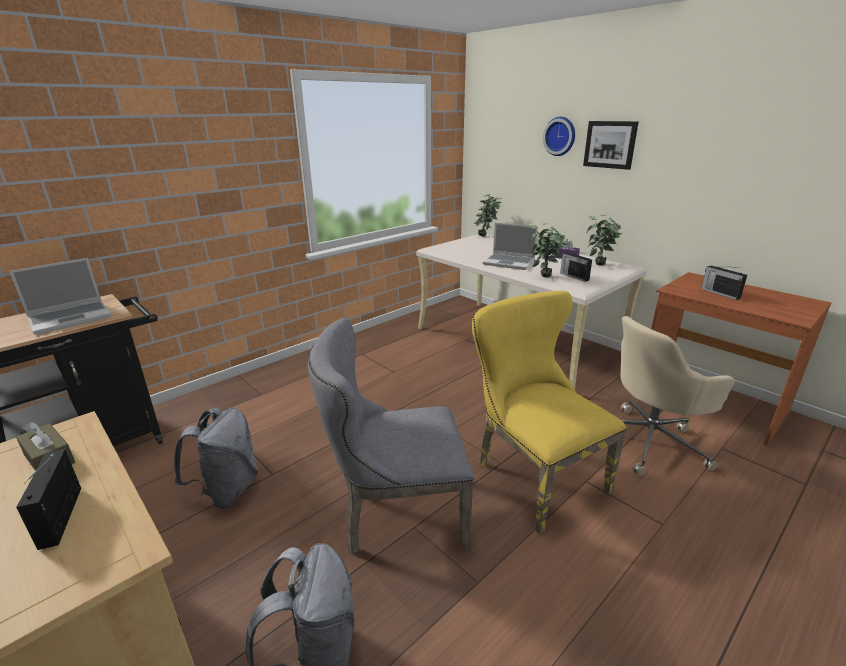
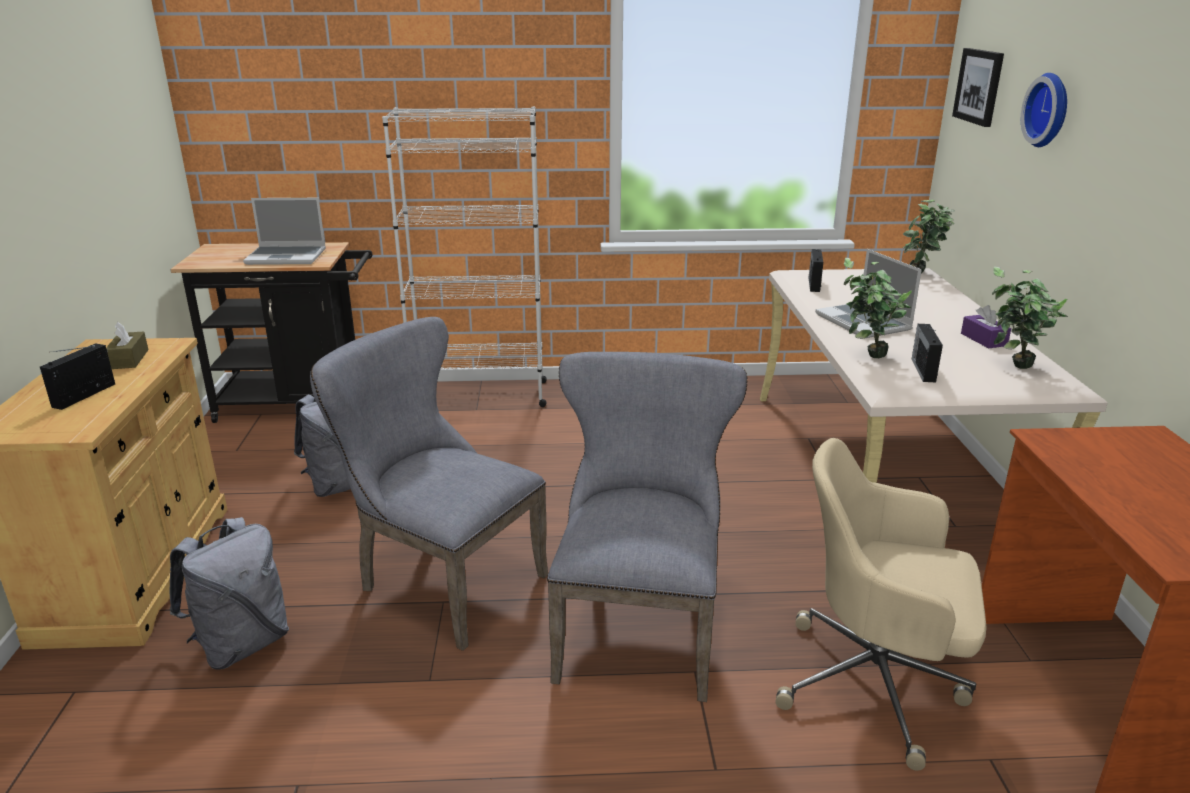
camera: 40 degrees right, 0 degrees up
(250, 384) = (480, 395): none -> white bookcase
(533, 475) = (638, 628): yellow chair -> grey chair
(610, 144) = (1107, 138): picture -> picture (979, 86)
(719, 293) = (1126, 473): radio -> radio (814, 284)

